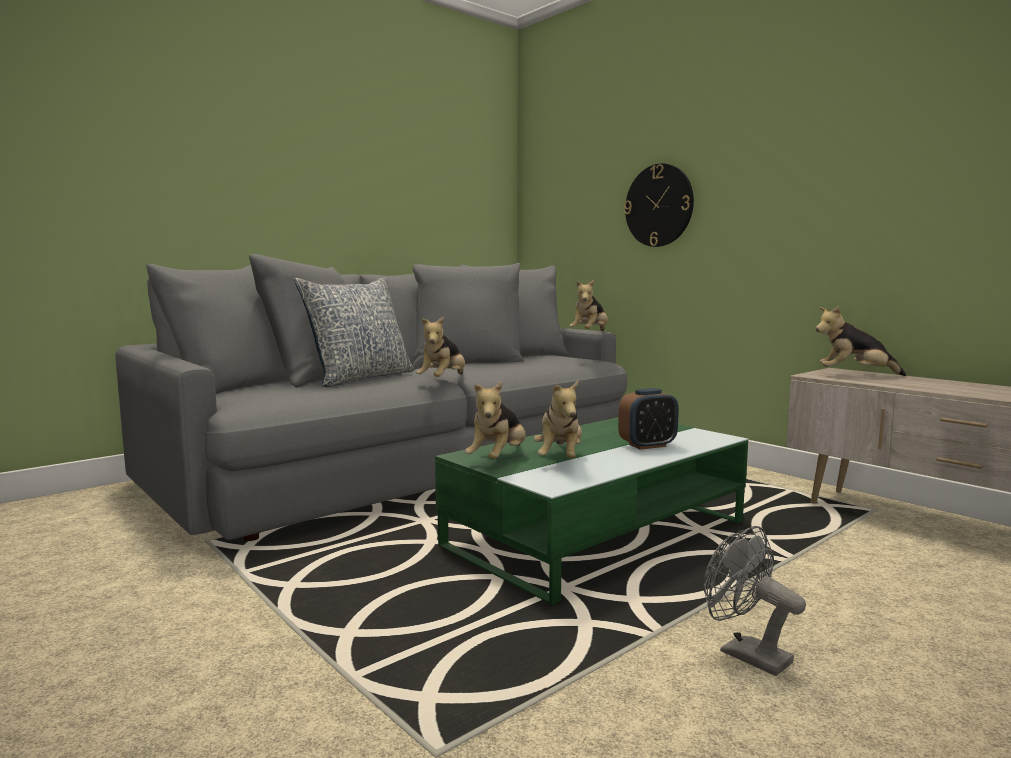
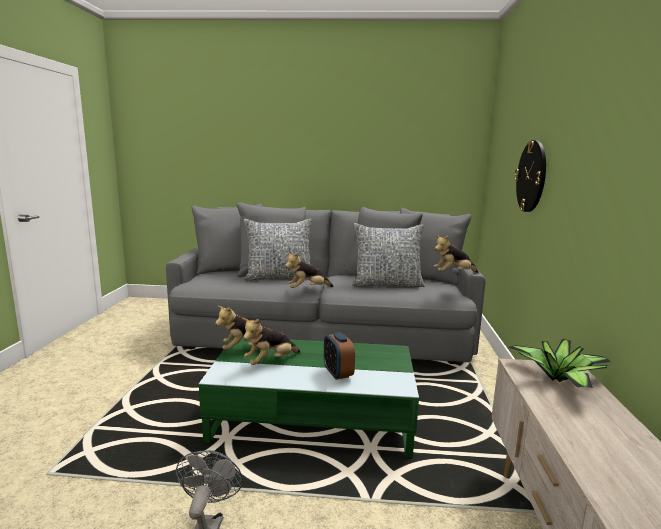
camera: 45 degrees right, 5 degrees up
(509, 363) = (387, 284): none -> pillow
(647, 445) = (338, 373): alarm clock -> alarm clock turned 45 degrees clockwise
(854, 375) = (558, 379): plush toy -> potted plant

